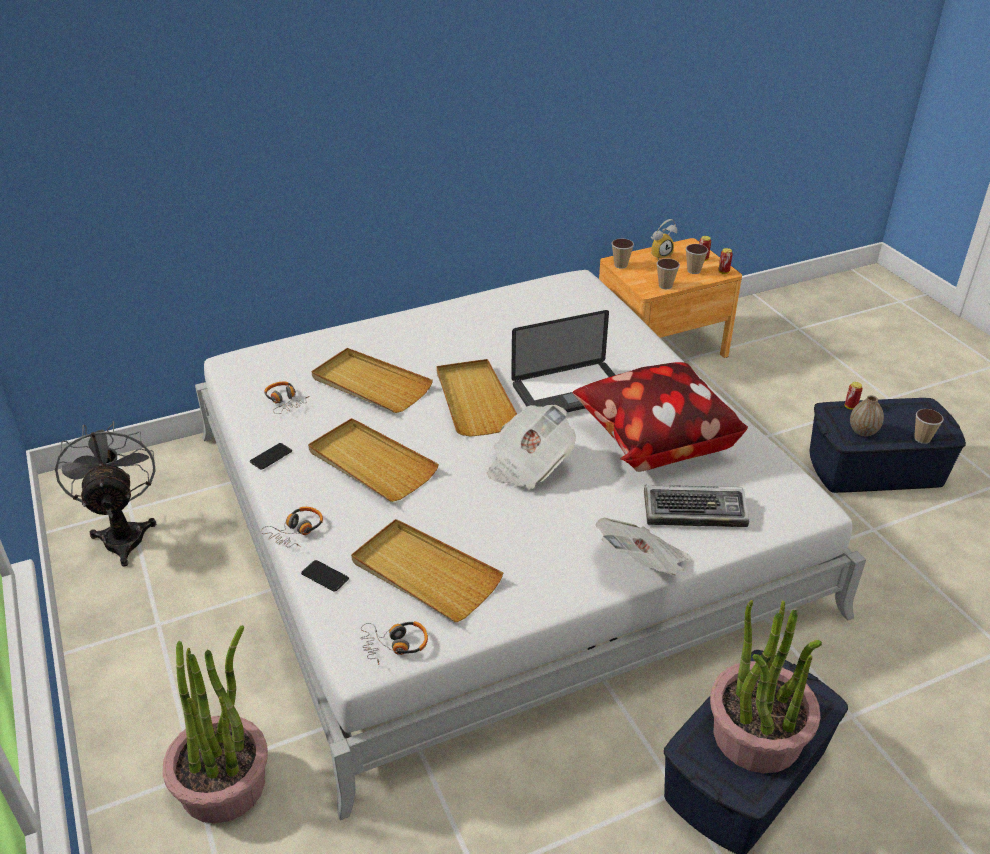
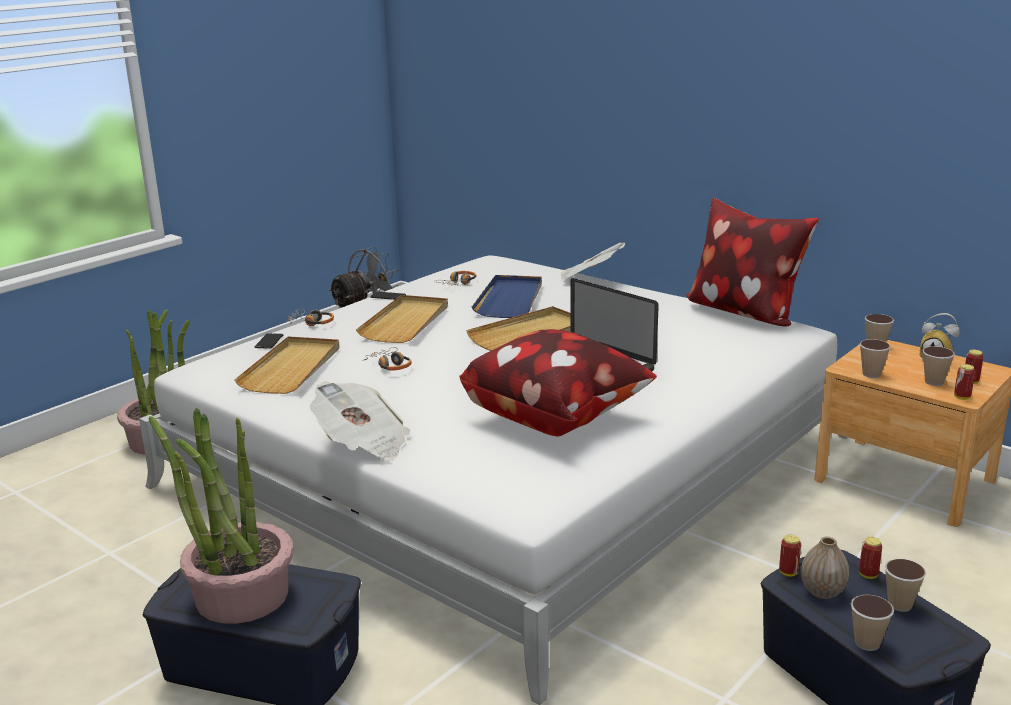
camera: 65 degrees right, 15 degrees down
(370, 384) = (510, 299): beige tray -> blue tray
(395, 645) = (209, 377): headphones -> headphones (389, 365)
(522, 287) = (744, 312): none -> pillow
(528, 465) = (458, 372): newspaper -> newspaper (589, 279)
(695, 511) = (461, 454): keyboard -> none
(836, 435) = (788, 573): none -> can
(886, 410) = (900, 604): none -> cup

